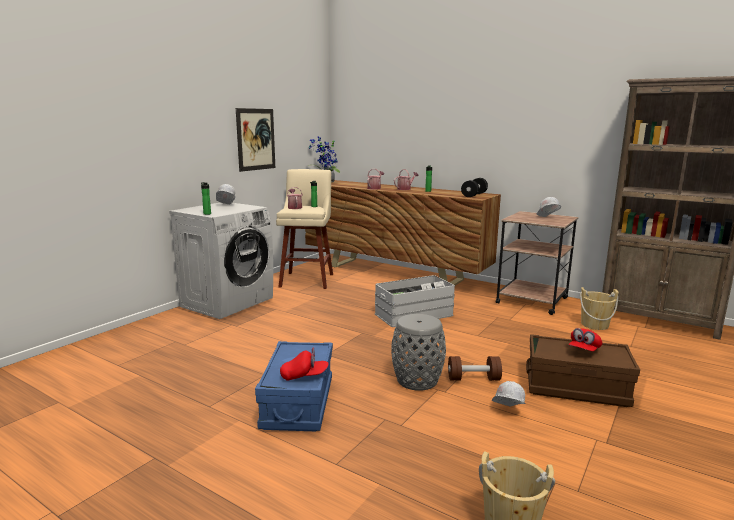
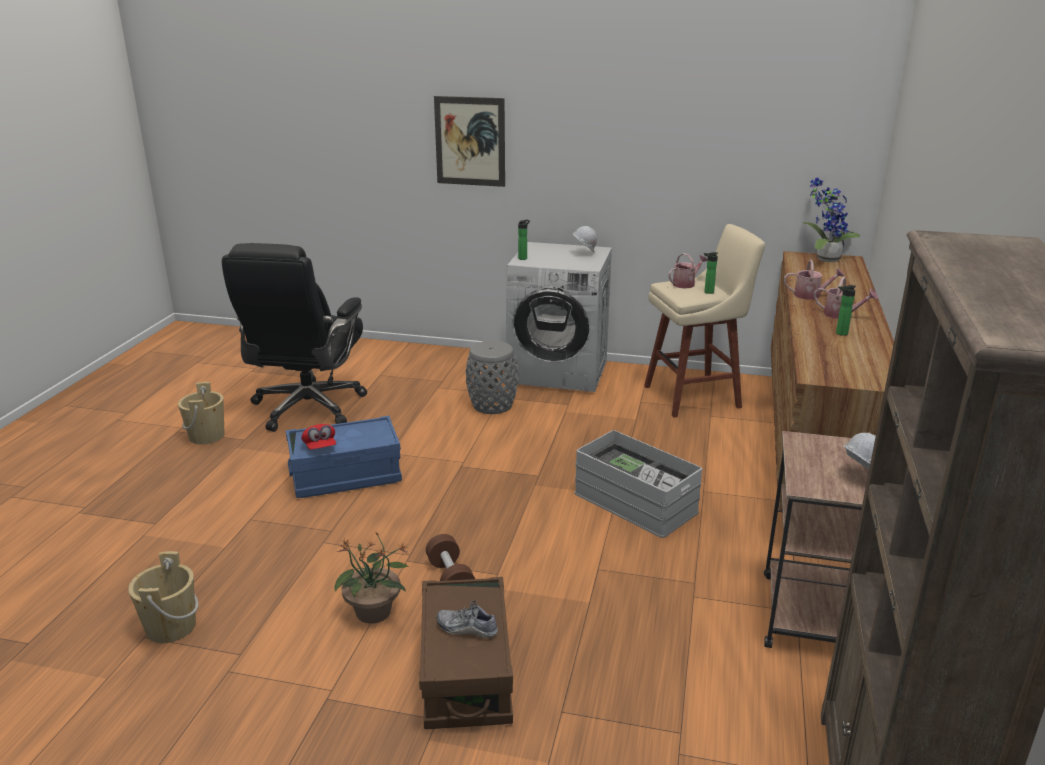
camera: 70 degrees right, 10 degrees up
(131, 409) = (308, 407): none -> black office chair
(256, 139) = (687, 169): picture -> picture (470, 141)
(417, 380) = (425, 537): grey stool -> grey stool (492, 405)
(474, 195) = (854, 372): black dumbbell -> none
(507, 412) = (374, 612): white hard hat -> potted plant
(584, 350) = (466, 628): red cap -> shoe
(594, 325) = (758, 706): beige bucket -> beige bucket (207, 436)

